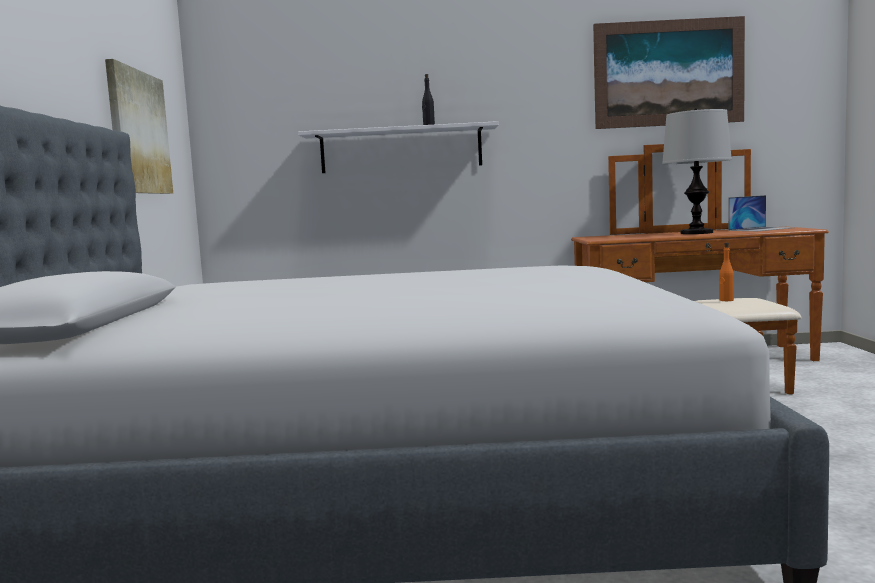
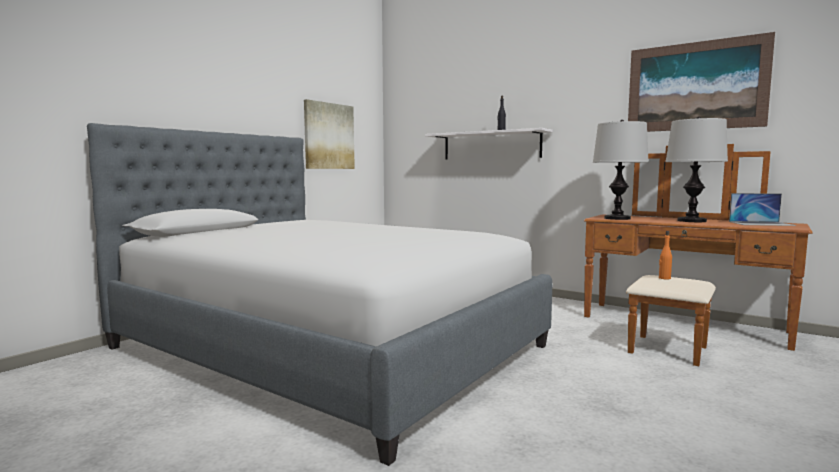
camera: 35 degrees right, 0 degrees up
(619, 238) = (617, 218): none -> table lamp

